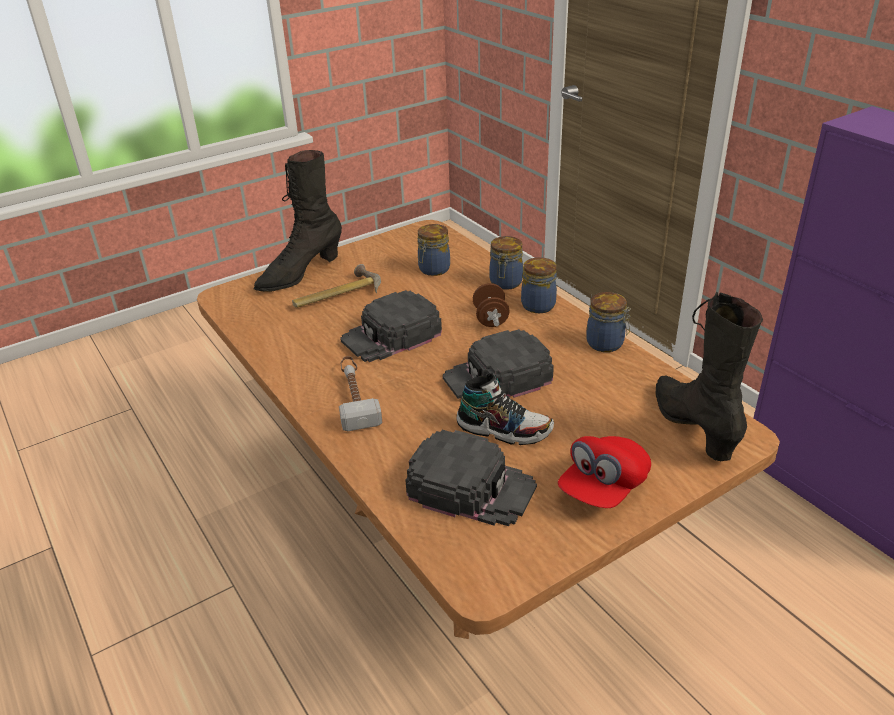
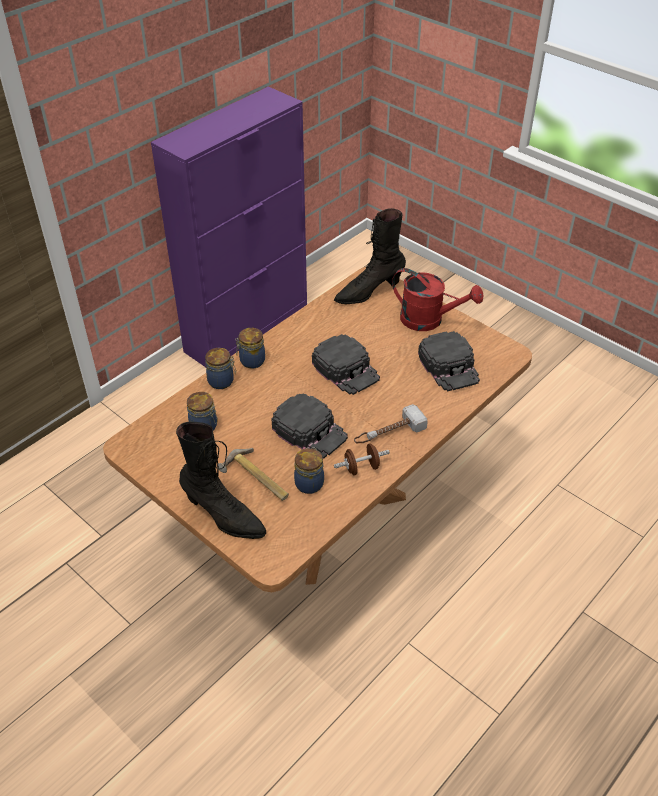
camera: 105 degrees left, 10 degrees up
(471, 487) = (449, 366): black cap -> black cap turned 150 degrees clockwise
(490, 319) = (275, 382): brown dumbbell -> brown dumbbell (361, 468)
(504, 429) = (396, 360): shoe -> none
(603, 487) = (429, 320): red cap -> red watering can
(606, 344) = (295, 326): jar -> jar (309, 483)

